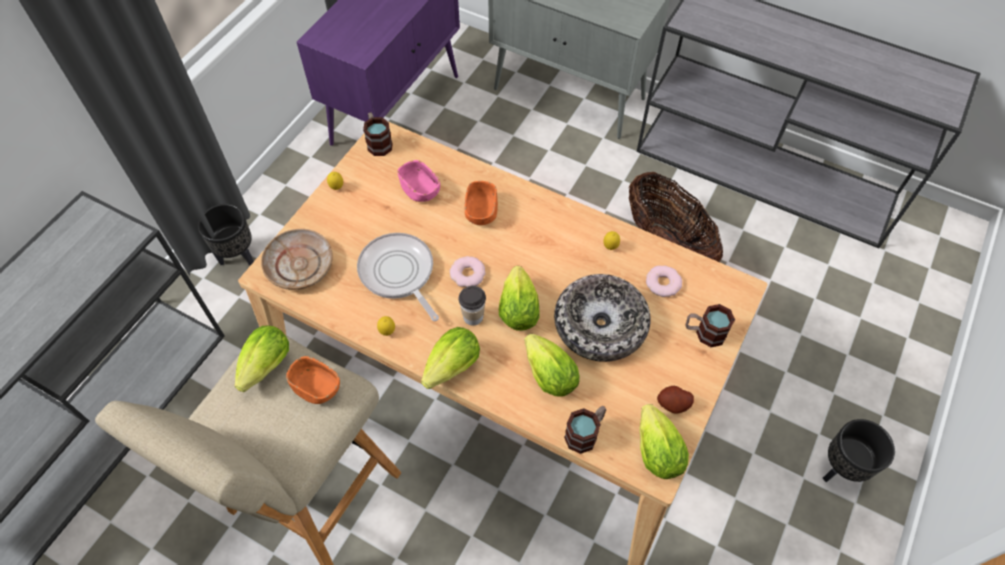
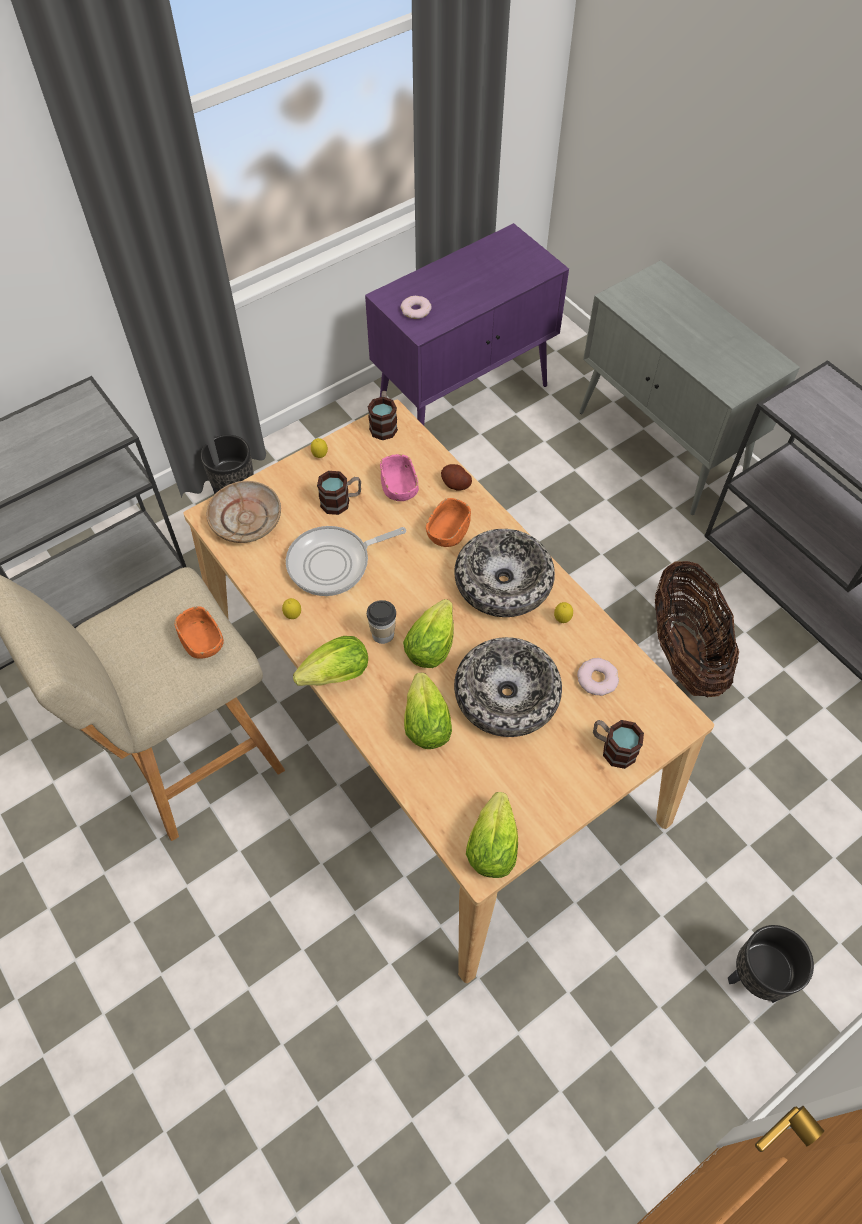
camera: 25 degrees right, 0 degrees up
(264, 369) = (165, 605): lettuce -> none
(398, 273) = (334, 563): frying pan -> frying pan turned 105 degrees counterclockwise
(468, 274) = (400, 590): donut -> donut (416, 310)
(547, 235) = (503, 581): none -> bowl
(585, 433) = (430, 795): mug -> mug (341, 501)
(673, 404) = (537, 806): potato -> potato (455, 484)

